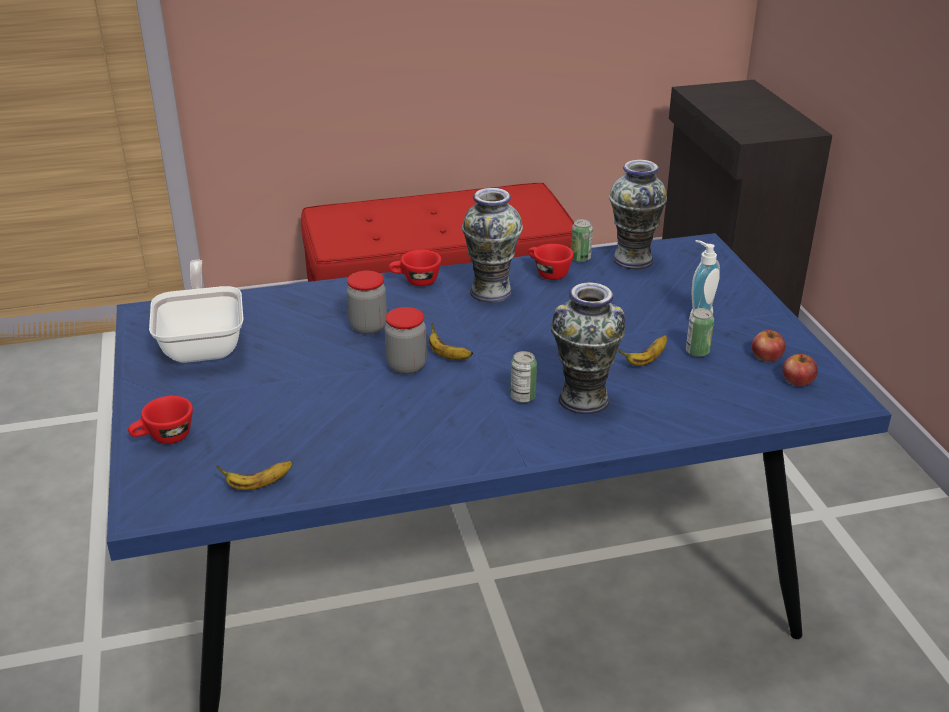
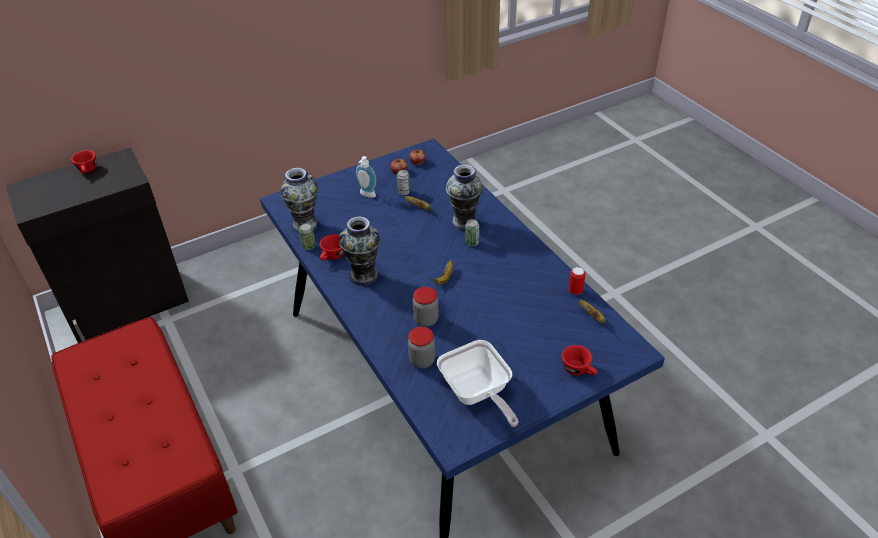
camera: 105 degrees left, 10 degrees up
(203, 343) = (477, 394): frying pan -> frying pan turned 90 degrees counterclockwise
(332, 482) = (575, 291): none -> can
(406, 365) = (462, 291): jar -> jar (422, 360)
(415, 281) = (361, 313): red cup -> red cup (88, 170)

